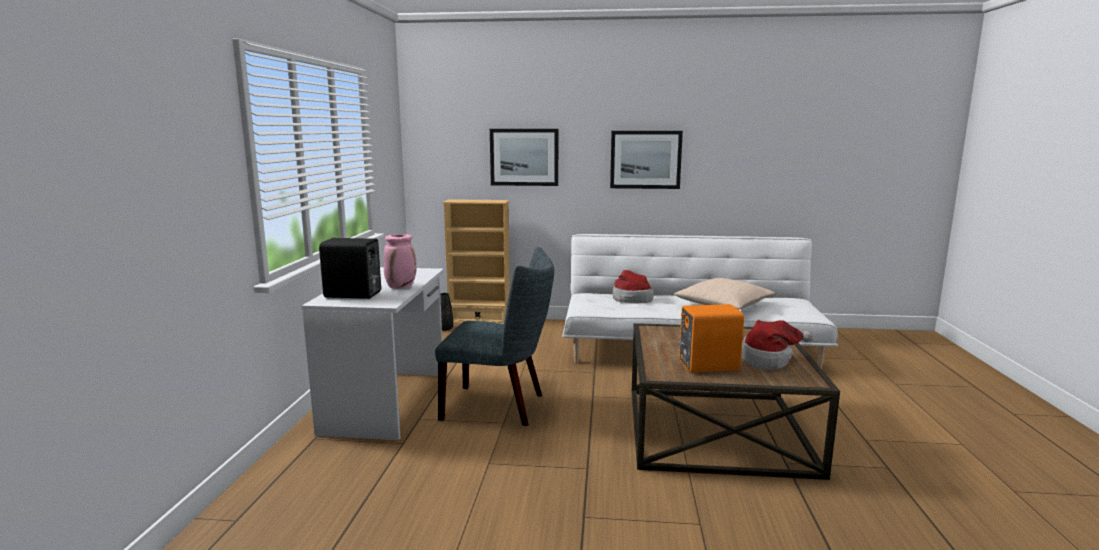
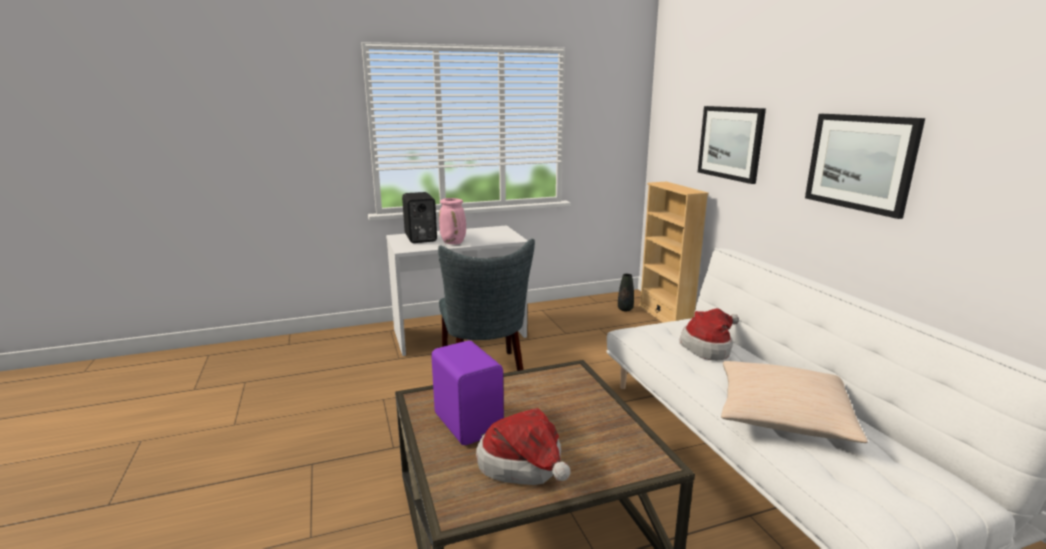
camera: 65 degrees right, 5 degrees up
(707, 365) = (469, 423): orange speaker -> purple speaker

